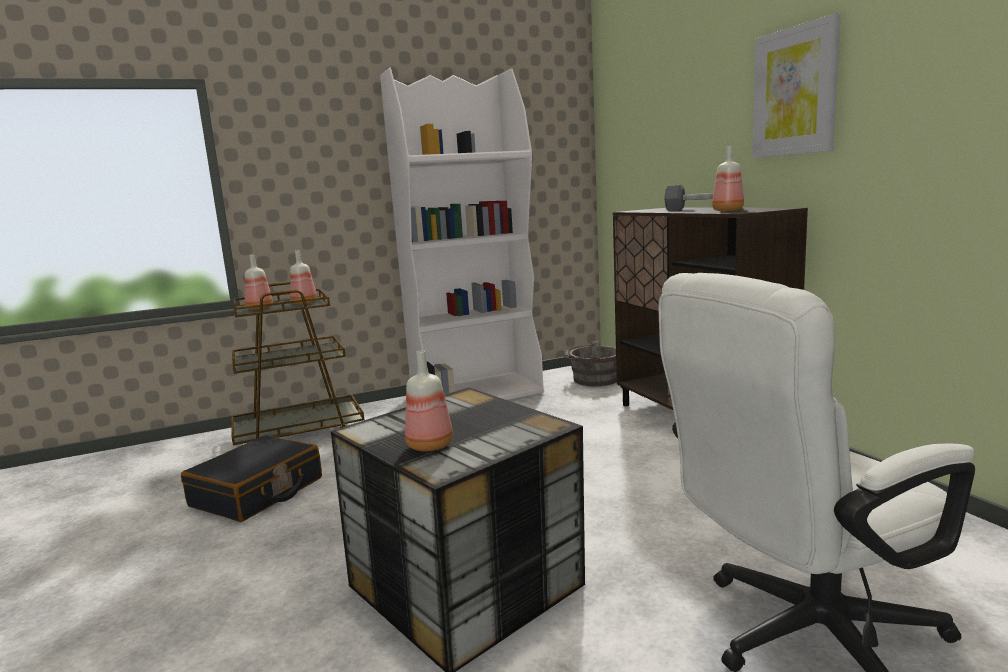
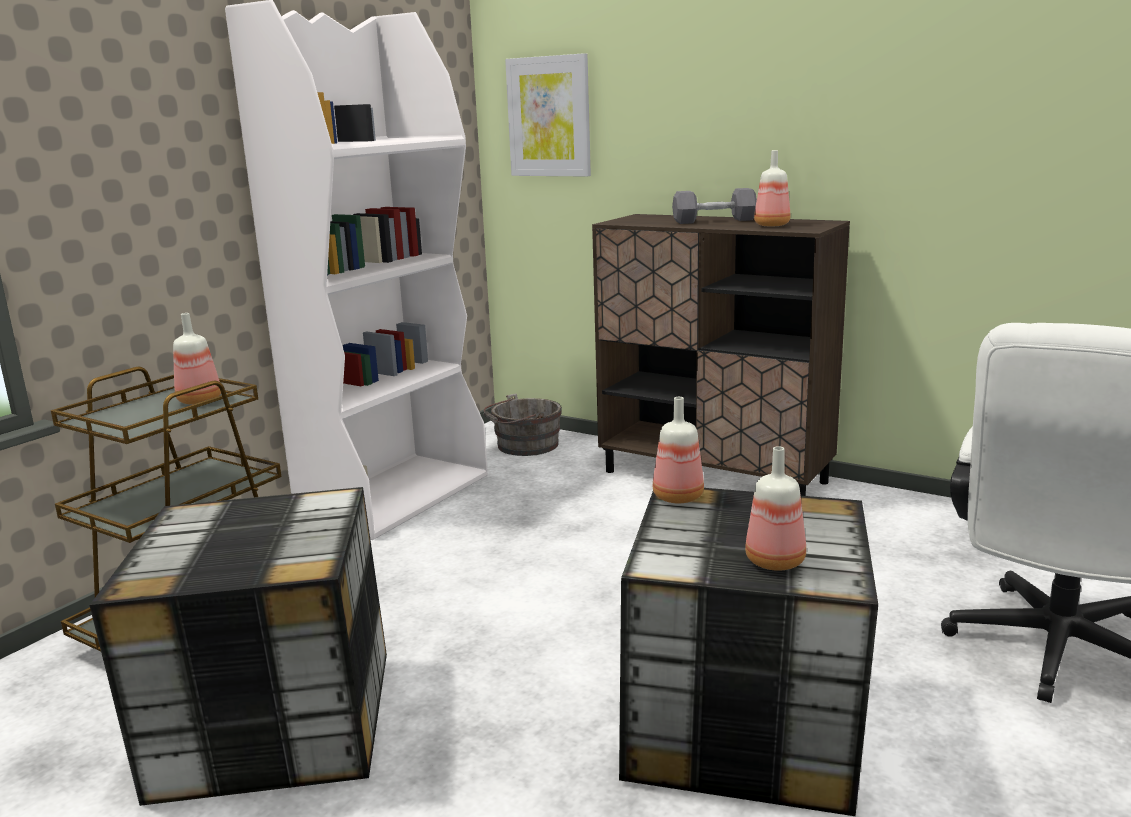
camera: 35 degrees left, 5 degrees up
(257, 492) = (274, 722): black suitcase -> storage box
(259, 308) = (132, 421): bottle -> bottle (676, 497)
(794, 91) = (825, 89): picture -> picture (549, 117)

